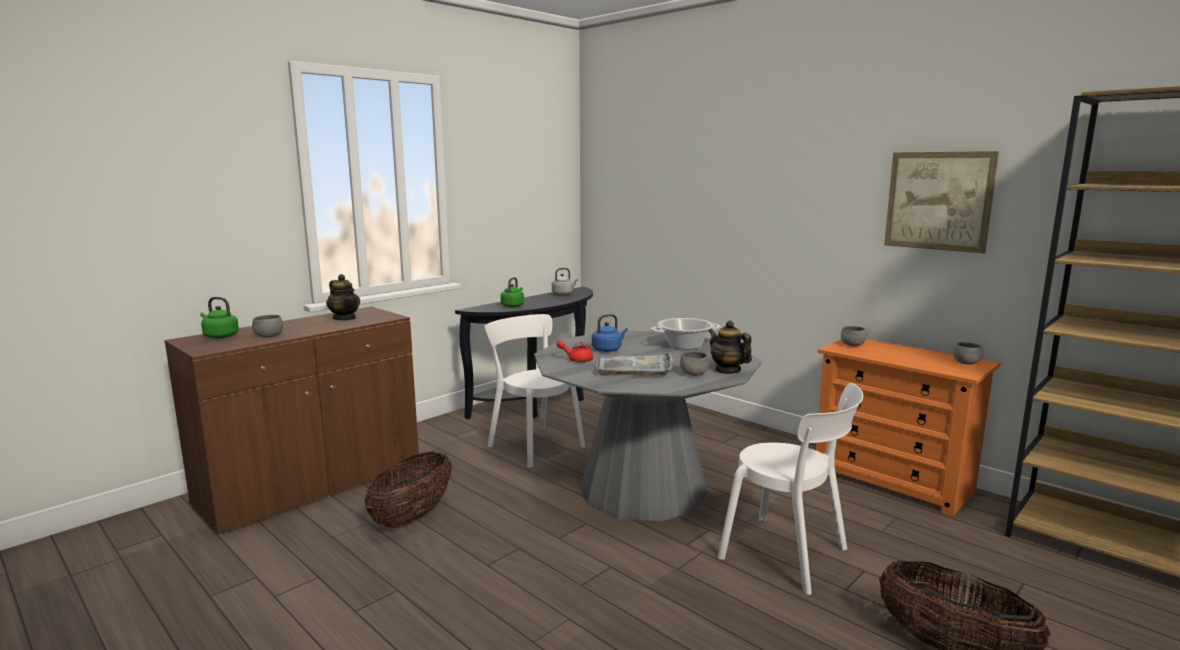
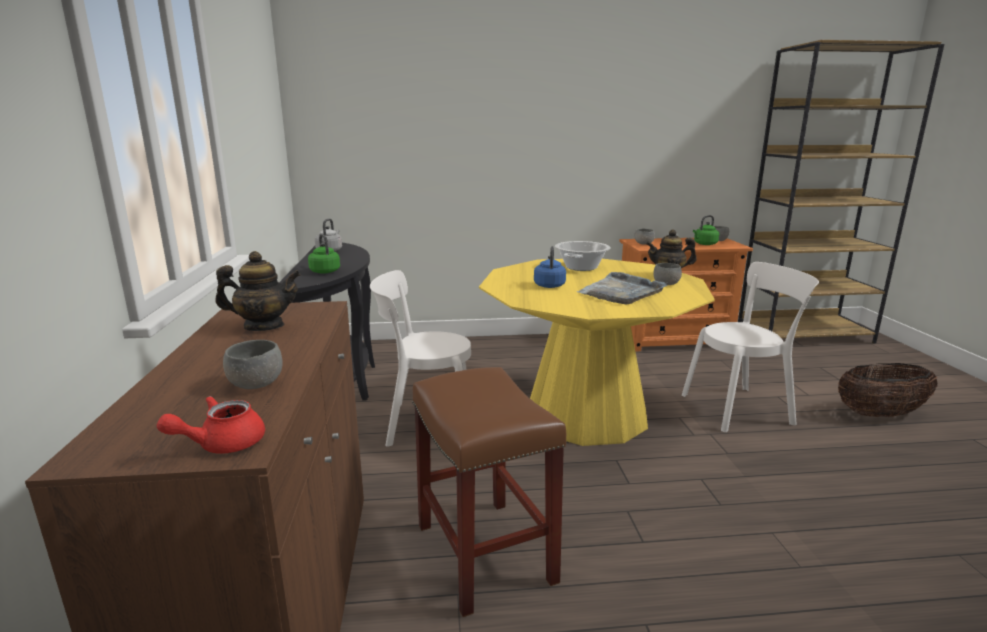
camera: 50 degrees left, 5 degrees up
(220, 336) = (150, 420): green kettle -> green kettle (704, 244)
(412, 516) = (486, 553): basket -> brown stool
(577, 359) = (562, 299): red teapot -> red teapot (222, 444)
(643, 489) = (585, 413): grey dining table -> yellow dining table
(938, 201) = (682, 122): picture -> none

